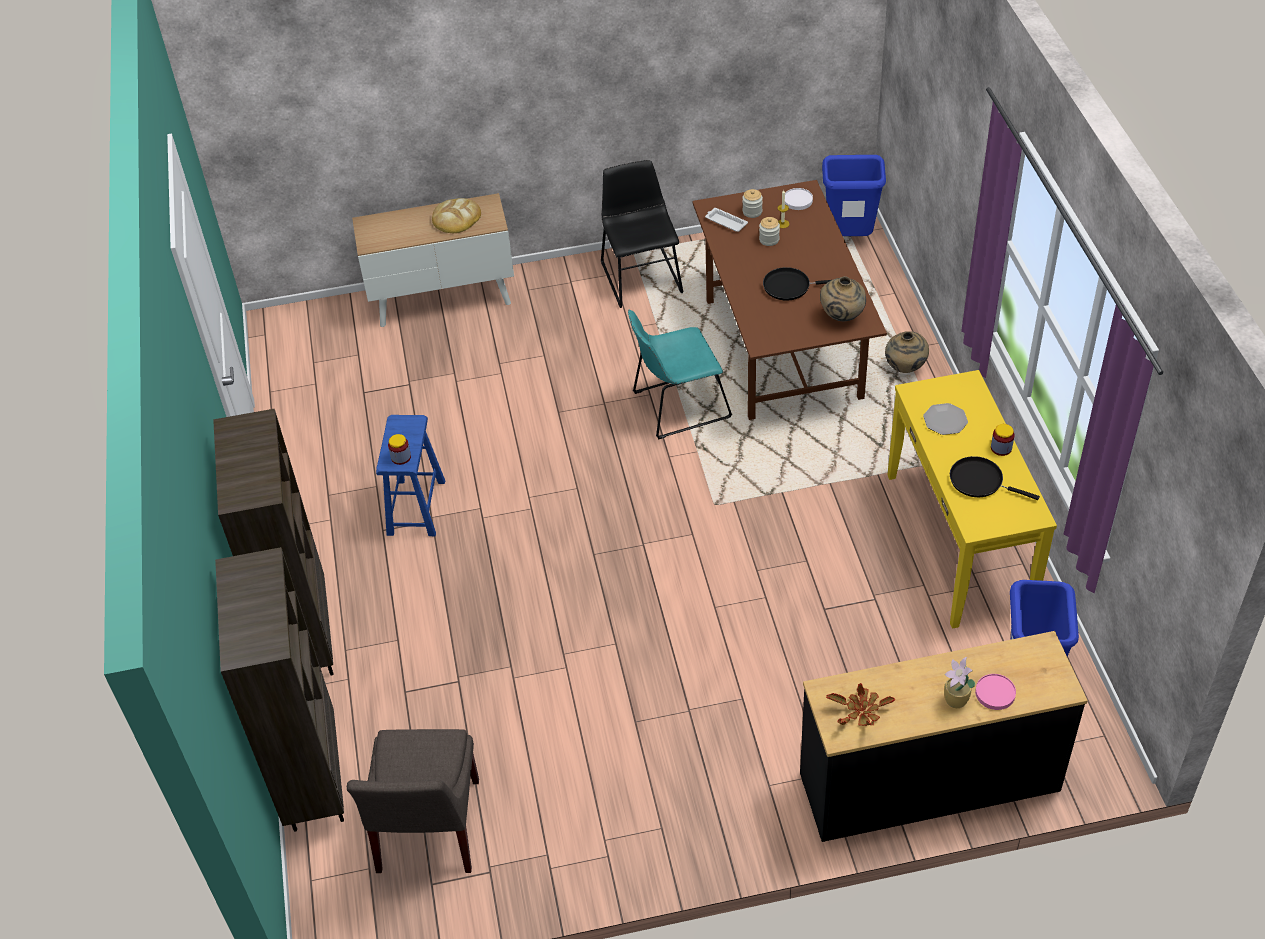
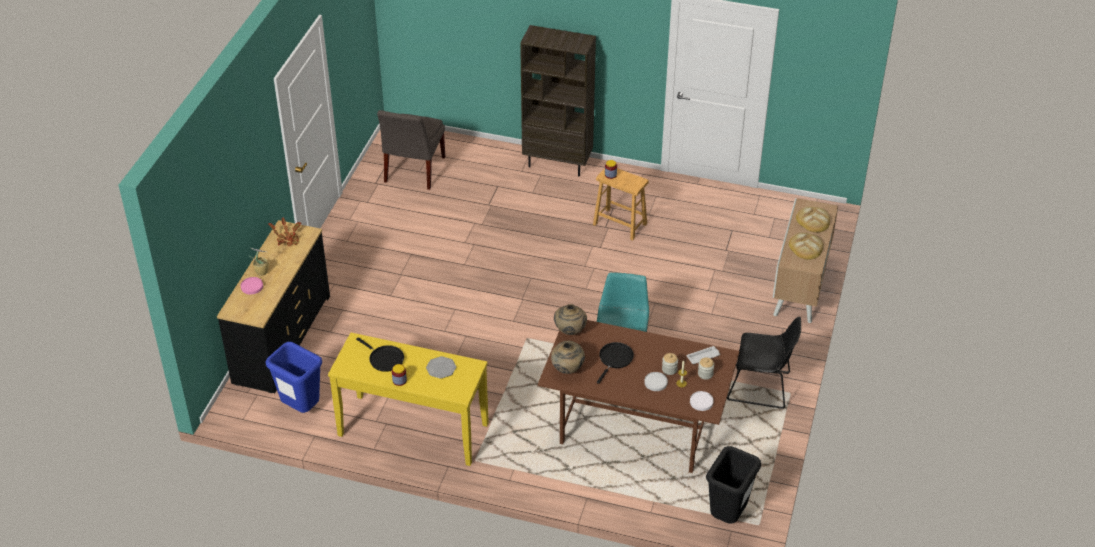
camera: 115 degrees right, 5 degrees down
(313, 781) = (471, 146): brown bookcase -> none
(398, 227) = (813, 221): none -> bread
(416, 507) = (620, 224): blue stool -> brown stool
(427, 831) = (413, 171): grey chair -> grey chair turned 105 degrees counterclockwise
(799, 242) = (655, 382): none -> white plate
(850, 239) = (727, 517): blue trash can -> black trash can
(905, 369) = (571, 478): beige vase -> beige vase (570, 332)
(980, 481) = (384, 359): black frying pan -> black frying pan turned 75 degrees clockwise

